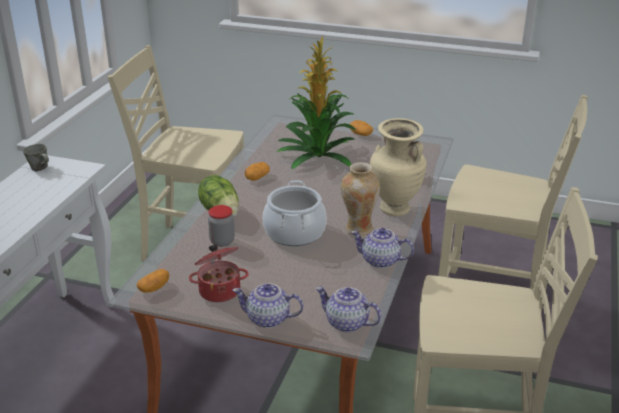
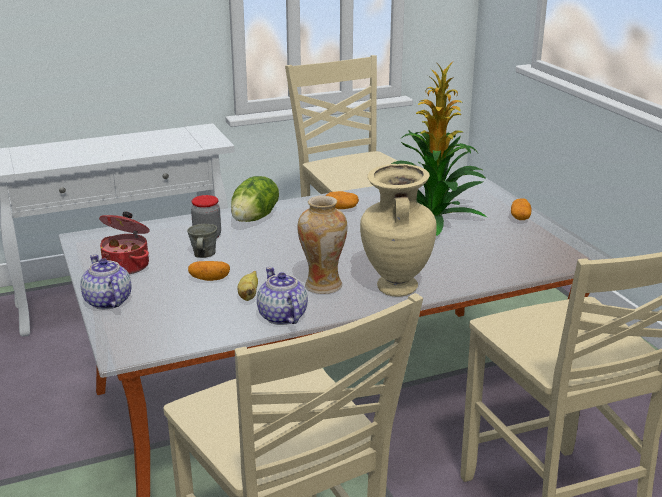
camera: 50 degrees right, 5 degrees down
(39, 168) = (191, 131): grey mug -> grey mug (203, 255)
(154, 288) = (98, 241): potato -> potato (209, 279)
(295, 232) = (270, 259): cooking pot -> none
(336, 261) = (249, 295): none -> banana
(346, 323) = (144, 340): teapot -> none

